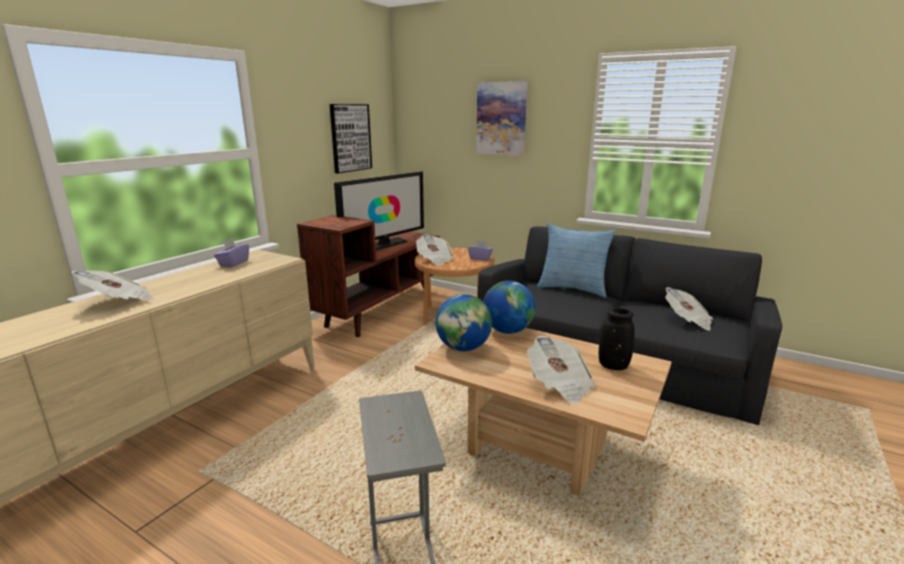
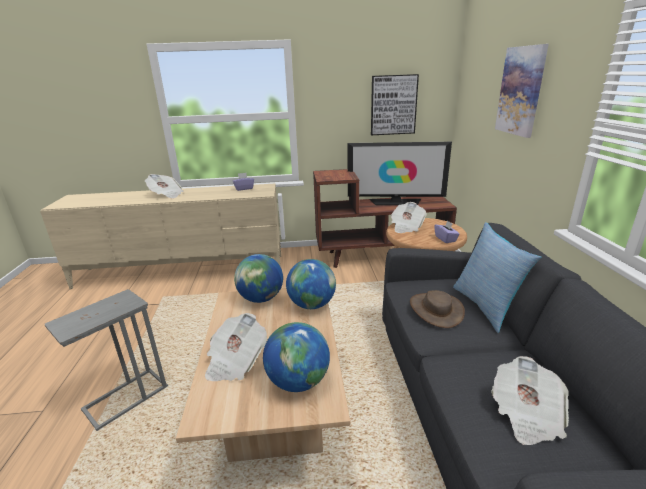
camera: 55 degrees right, 5 degrees up
(560, 301) = (436, 310): none -> brown hat
(613, 366) = (298, 381): black vase -> globe

